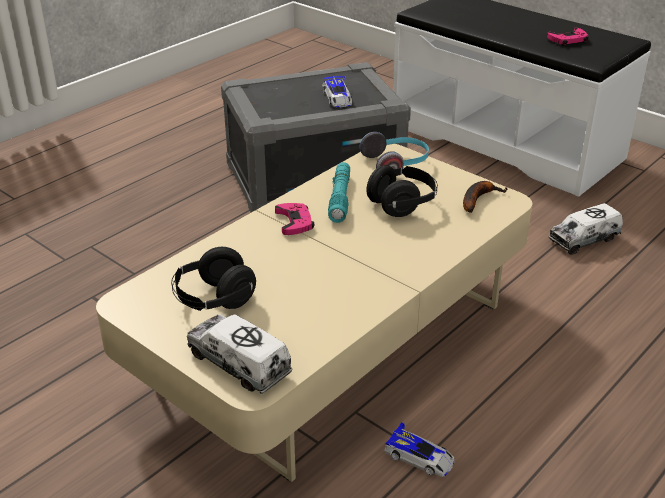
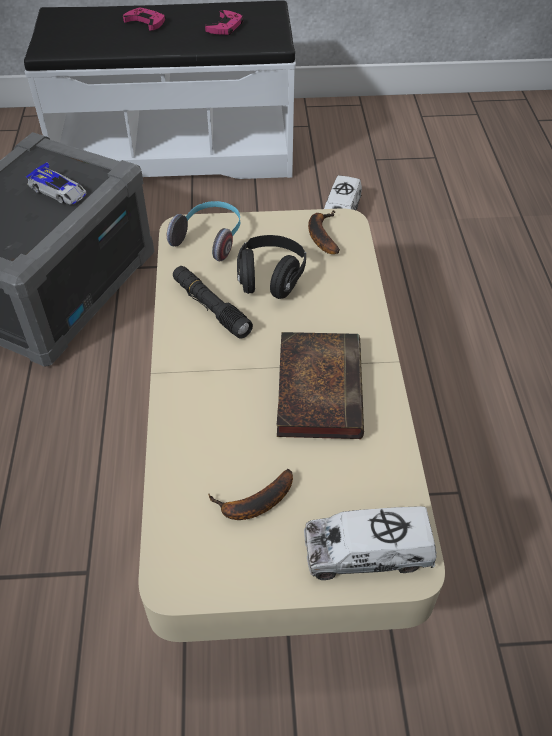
camera: 45 degrees left, 15 degrees up
(214, 300) = (253, 504): black headphones -> banana
(294, 222) = (207, 362): pink game controller -> pink game controller (146, 22)
(340, 198) = (211, 307): turquoise flashlight -> black flashlight
(342, 272) = (318, 387): none -> book
(420, 457) = (456, 497): toy car -> none

